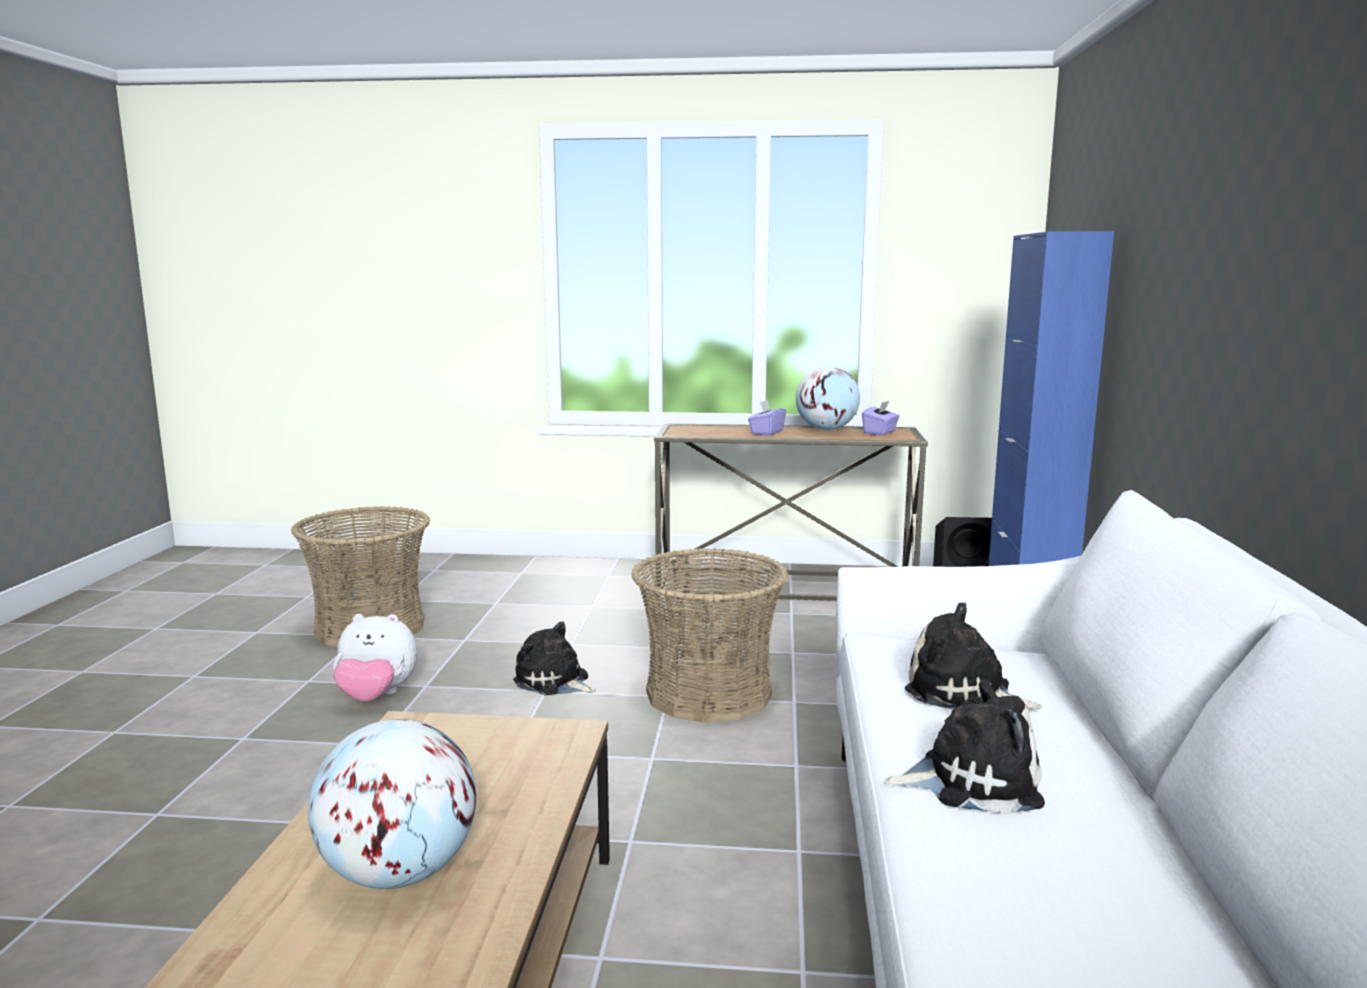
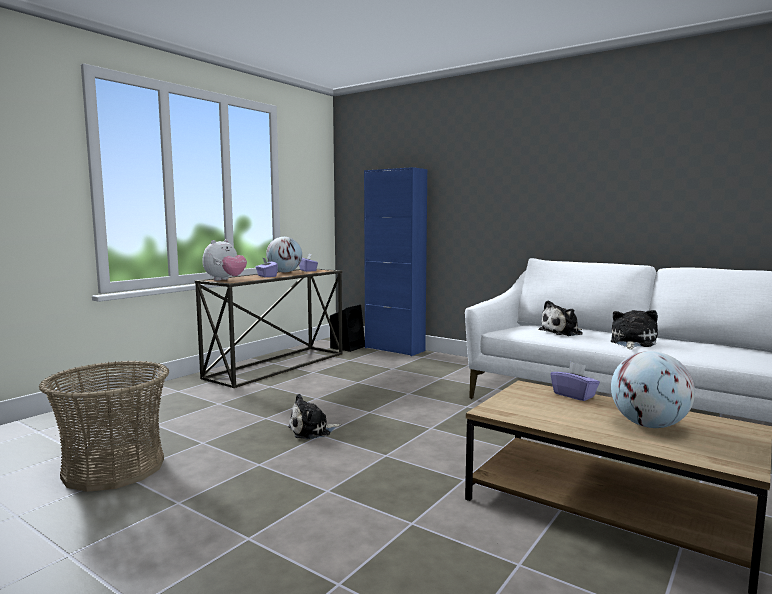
camera: 60 degrees left, 5 degrees down
(376, 697) = (252, 481): plush toy -> plush toy (225, 280)
(548, 781) = (574, 395): none -> purple tissue box
(708, 694) = (378, 404): basket -> none

